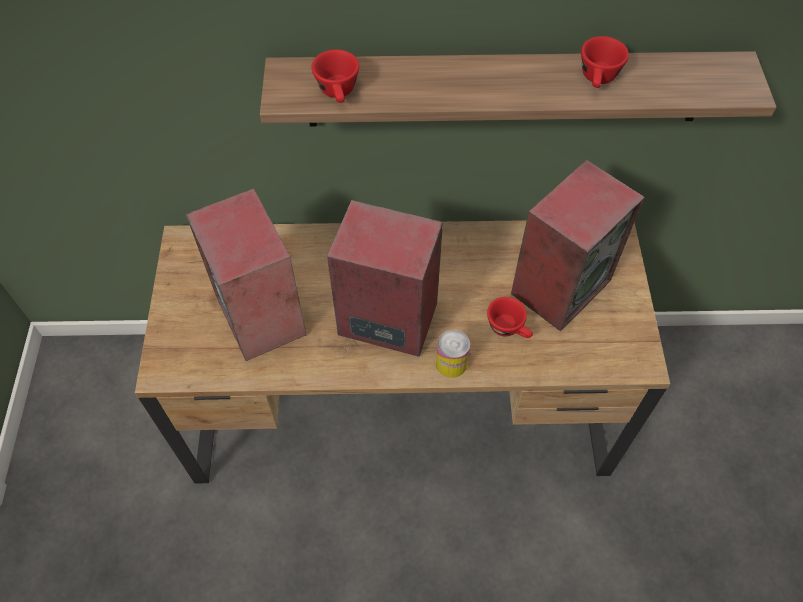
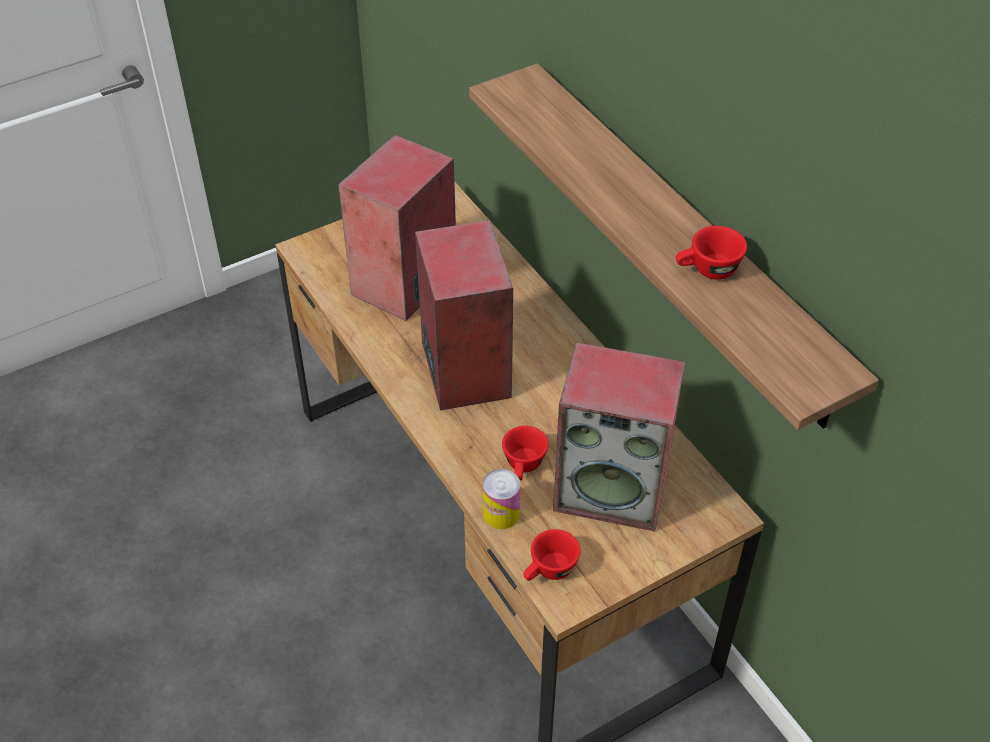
camera: 60 degrees right, 10 degrees down
(339, 93) = (532, 118): red cup -> red cup (549, 571)
(451, 363) = (449, 437): can -> can (501, 513)

